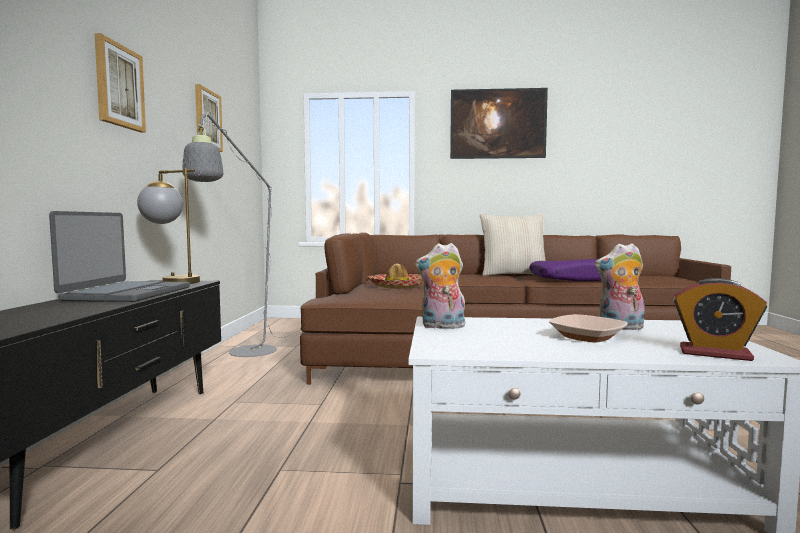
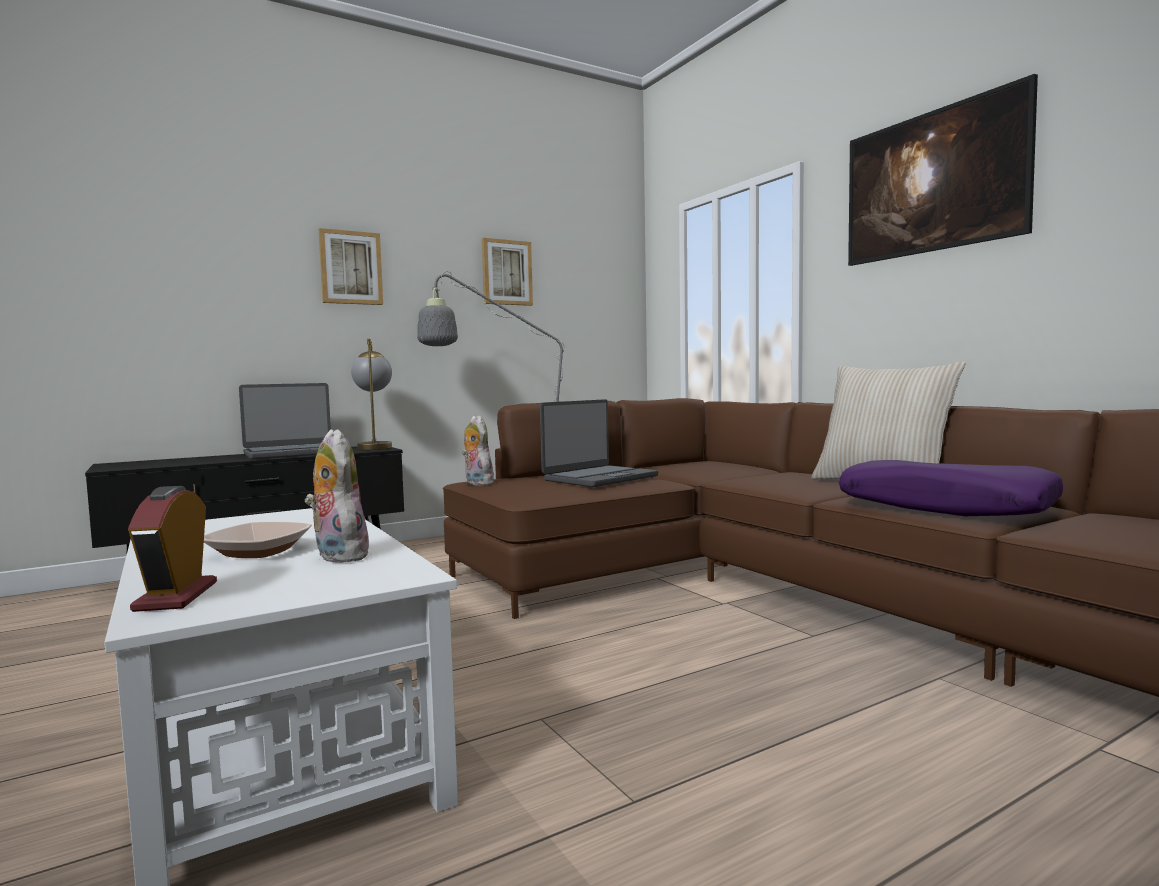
camera: 55 degrees right, 0 degrees up
(397, 286) = (599, 478): hat -> laptop
(442, 327) = (284, 515): plush toy -> plush toy (476, 483)

